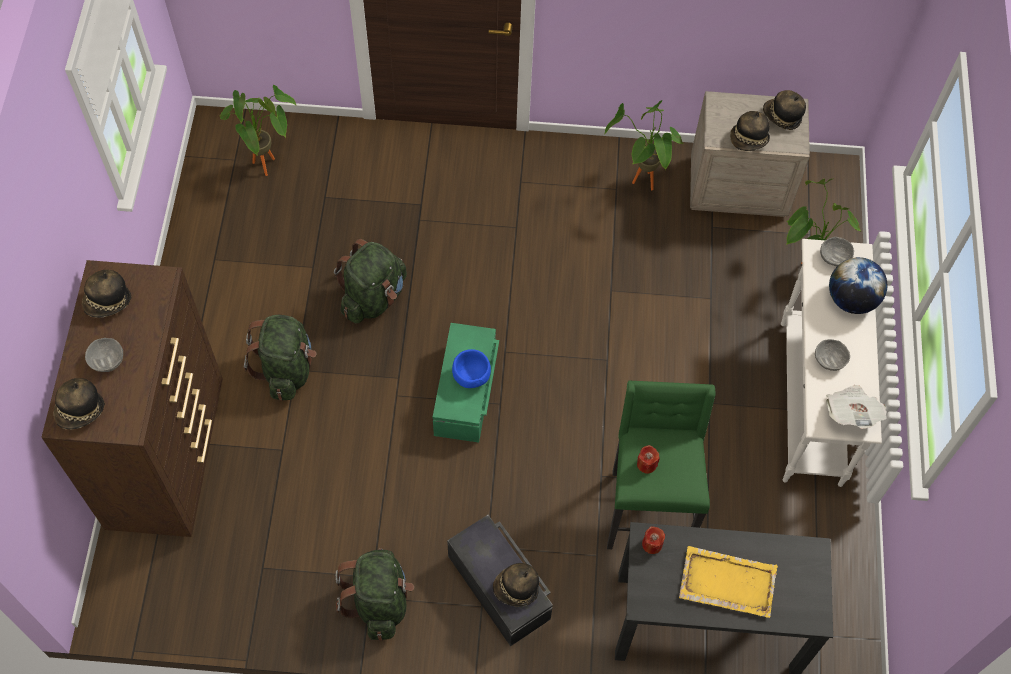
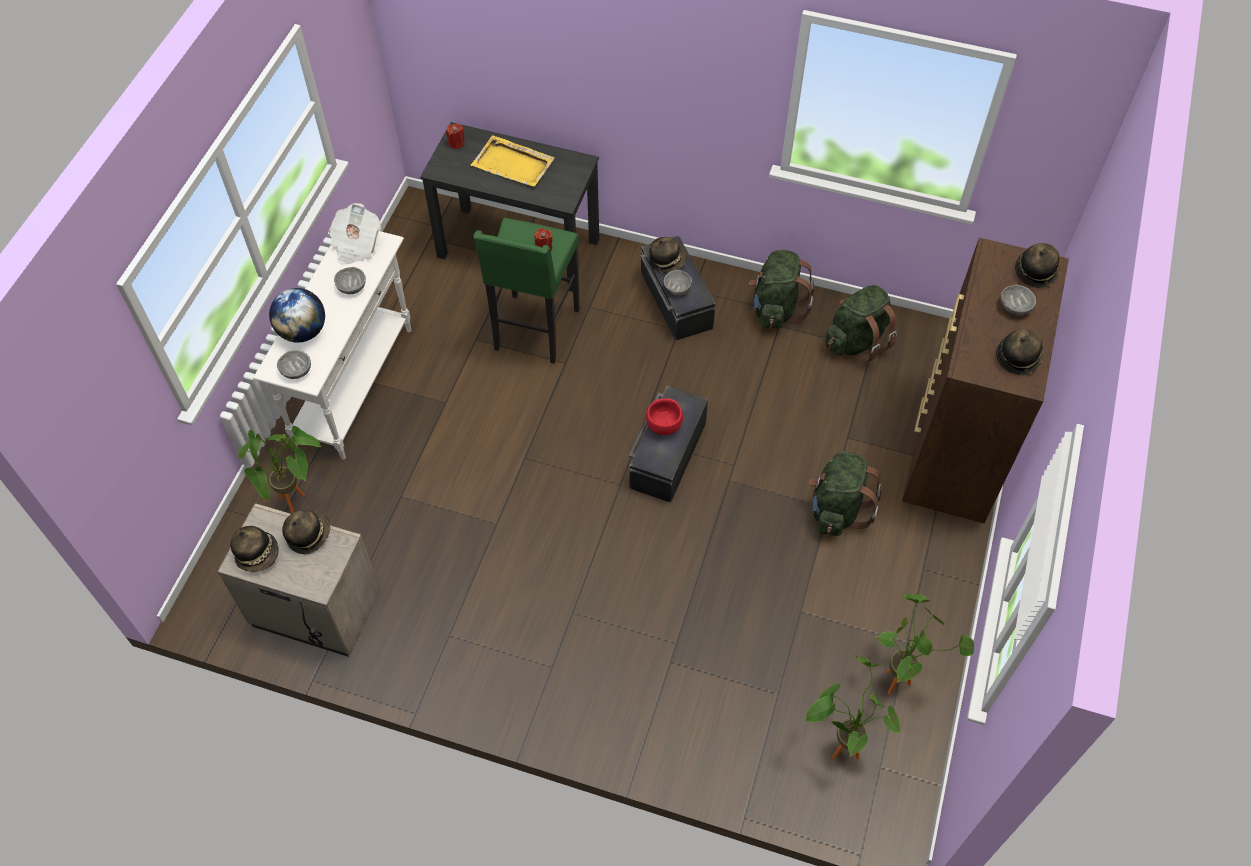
camera: 165 degrees left, 5 degrees down
(373, 297) = (740, 565): green backpack -> green backpack (856, 341)
(466, 392) = (666, 454): green storage box -> black storage box
(471, 377) = (664, 425): blue bowl -> red bowl
(495, 551) = (677, 288): none -> grey bowl
(641, 185) = (420, 633): potted plant -> potted plant (900, 678)
(652, 544) = (561, 196): red candle -> red candle (456, 143)

